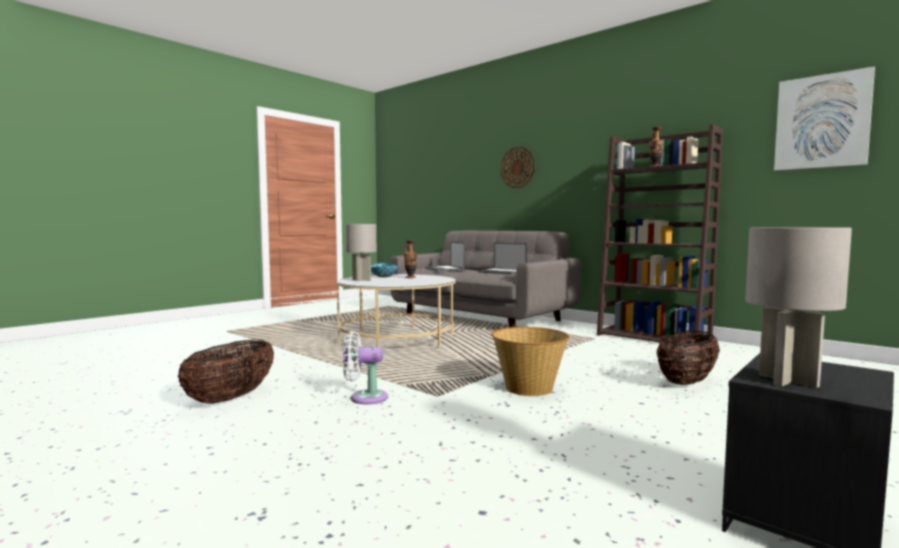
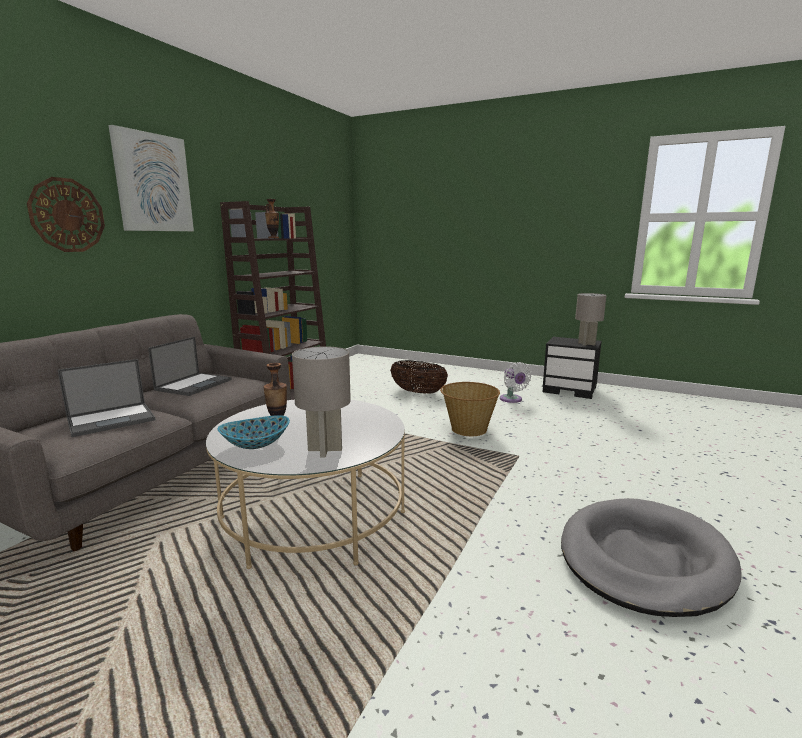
camera: 105 degrees left, 10 degrees up
(231, 398) = (643, 560): basket -> grey dog bed
(364, 398) = (554, 484): white fan -> white fan (512, 400)
(821, 122) = (321, 212): picture -> picture (153, 183)

